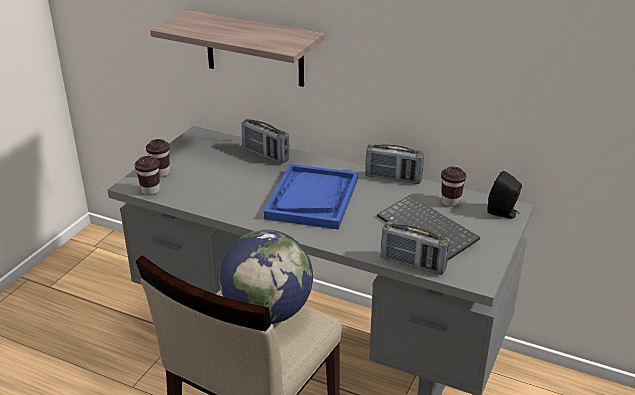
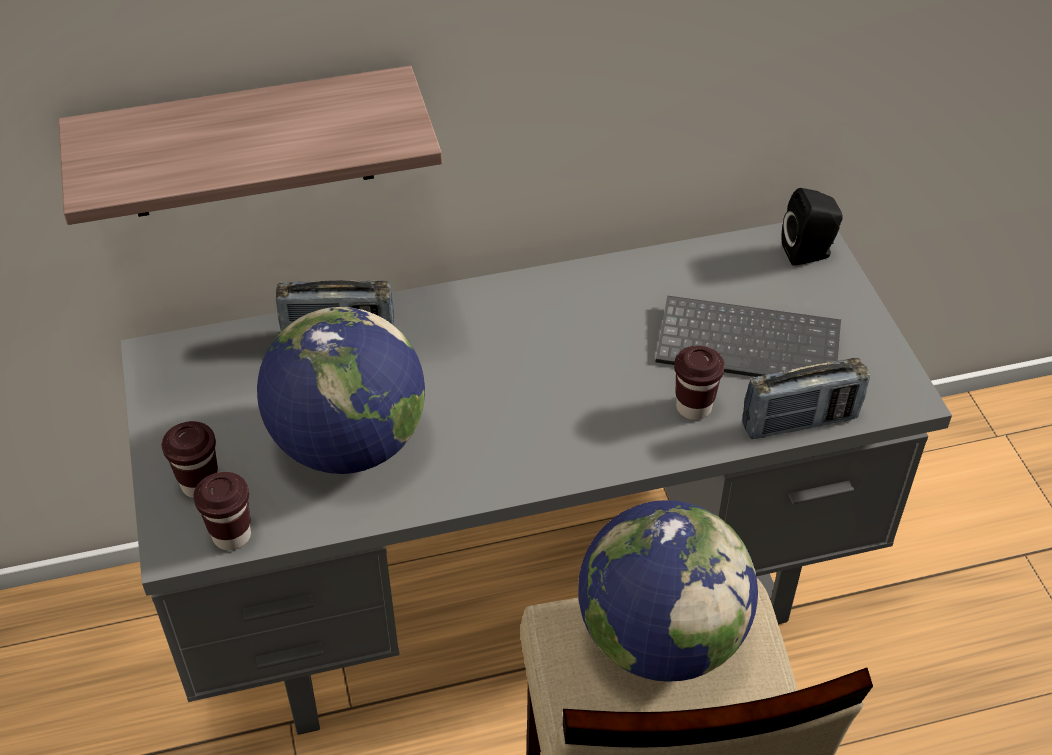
camera: 40 degrees left, 15 degrees up
(224, 185) = (349, 444): none -> globe
(312, 198) = (523, 385): blue tray -> none
(393, 178) = (595, 272): radio -> none
(450, 202) = (722, 273): brown cup -> brown cup (693, 407)

